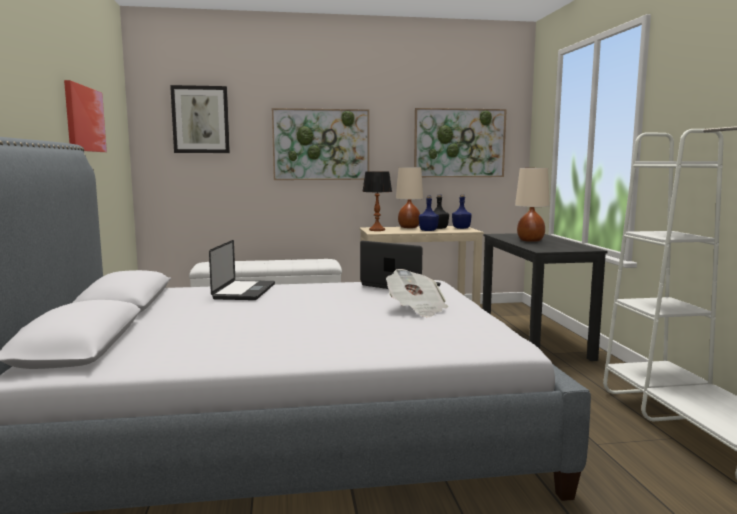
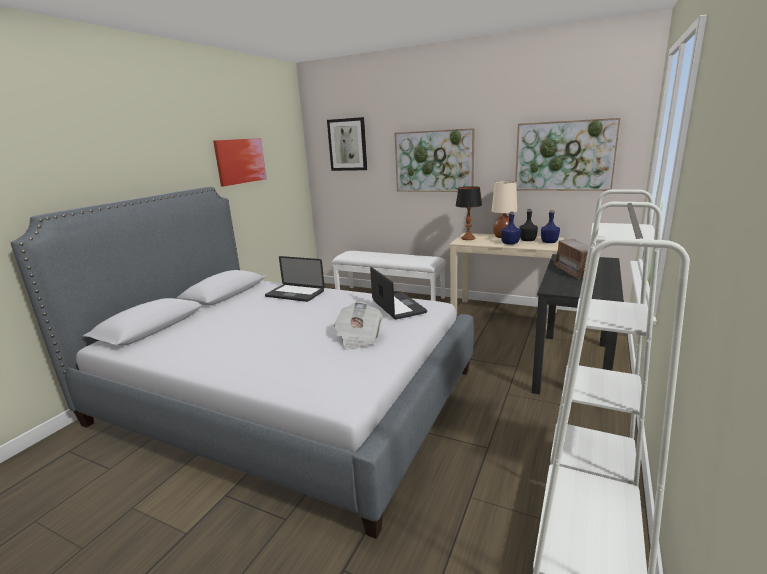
camera: 35 degrees right, 10 degrees up
(244, 291) = (295, 294): laptop -> laptop turned 75 degrees clockwise
(530, 240) = (575, 271): beige table lamp -> radio

